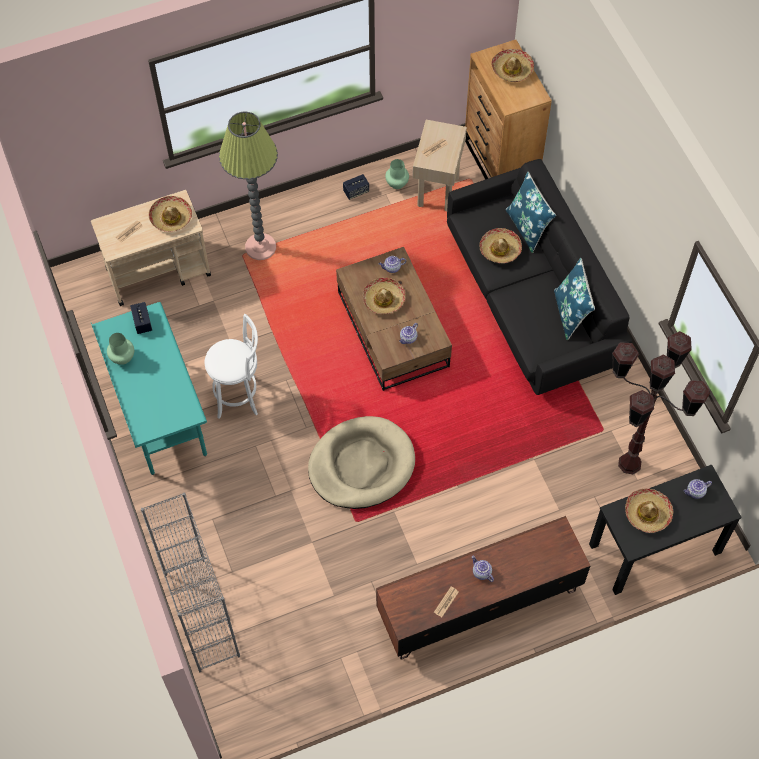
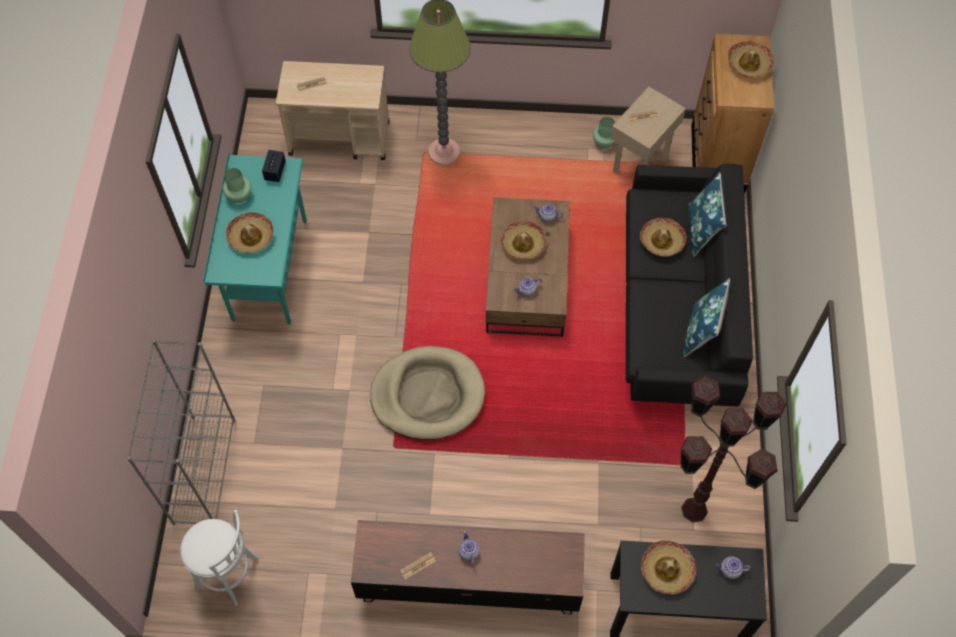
camera: 25 degrees right, 0 degrees up
(171, 217) = (356, 86): hat -> hat (251, 236)
(239, 396) = (350, 282): white stool -> white stool (230, 575)
(356, 191) = (561, 135): speaker -> none

